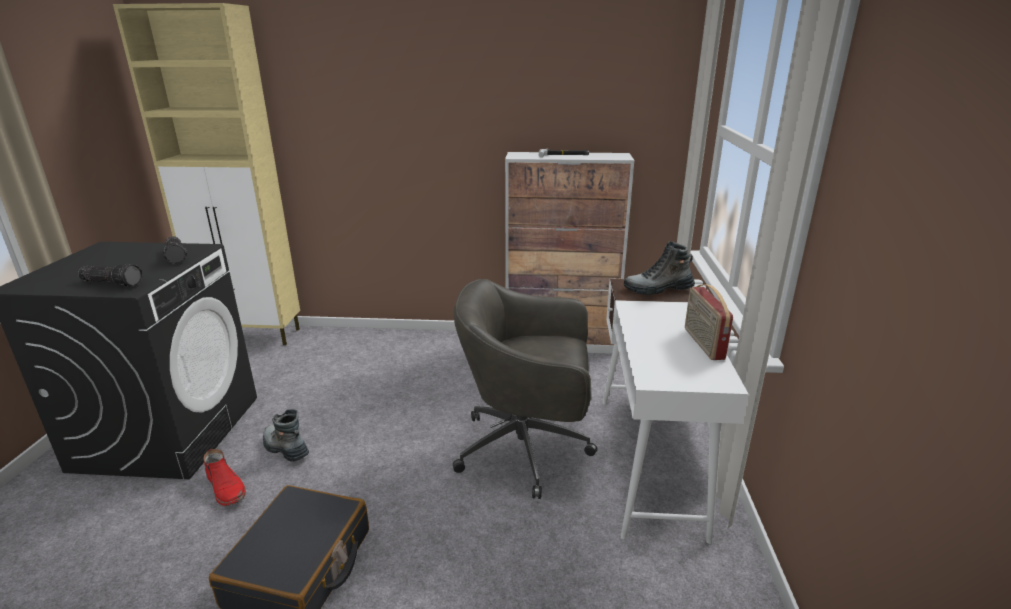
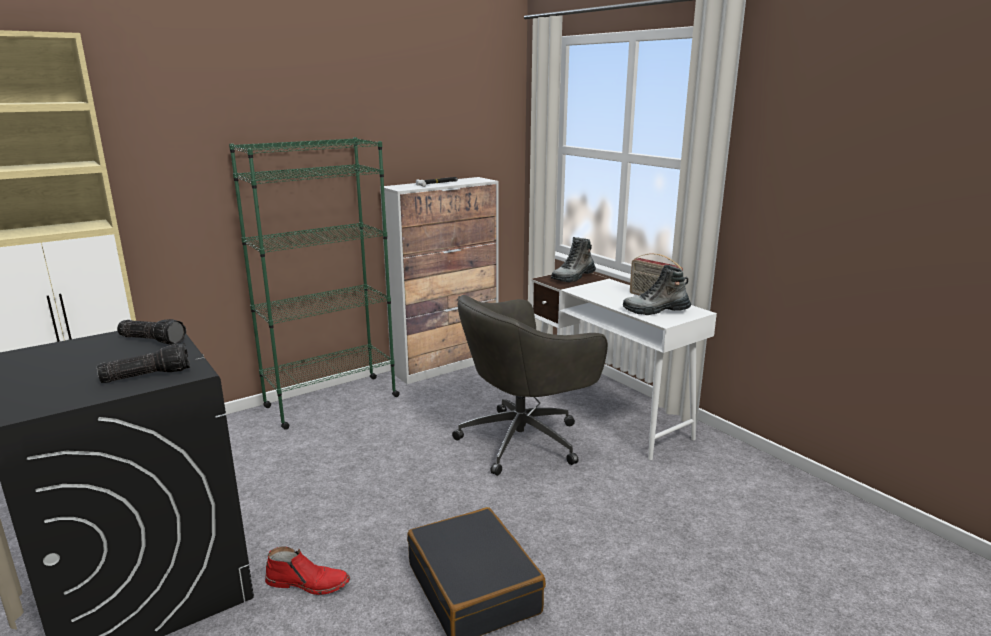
camera: 40 degrees left, 5 degrees down
(285, 449) = (318, 530): boot -> boot (656, 311)
(432, 344) = (331, 402): none -> green bookcase

